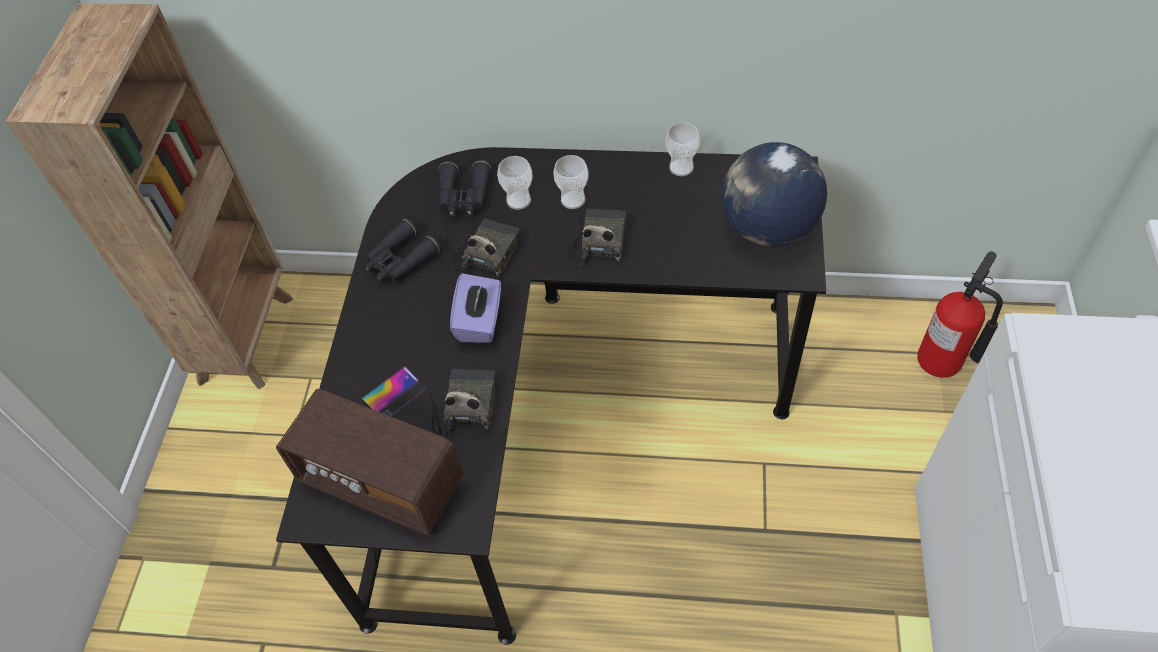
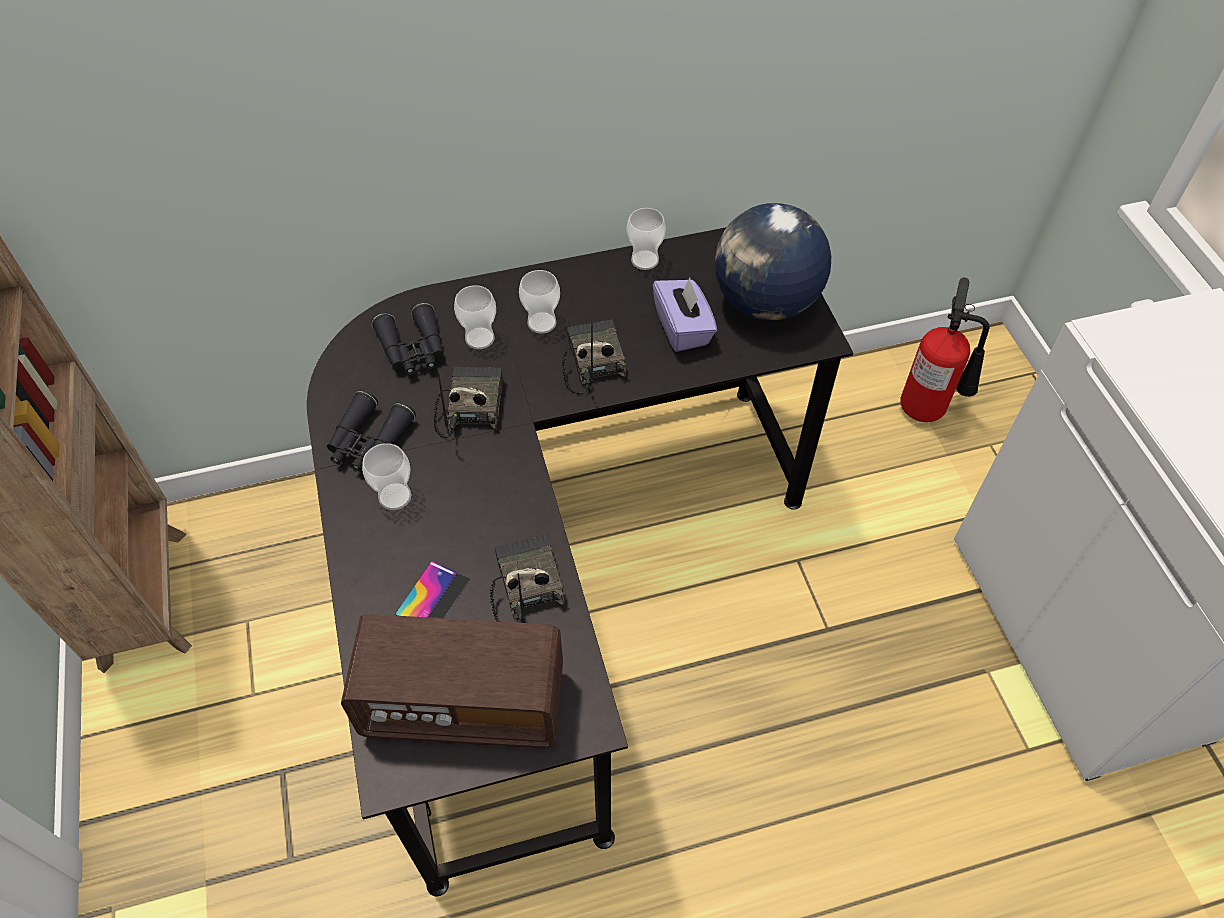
camera: 25 degrees left, 0 degrees up
(400, 308) = (395, 496): none -> cup
(480, 321) = (497, 485): purple tissue box -> purple tissue box (683, 328)

